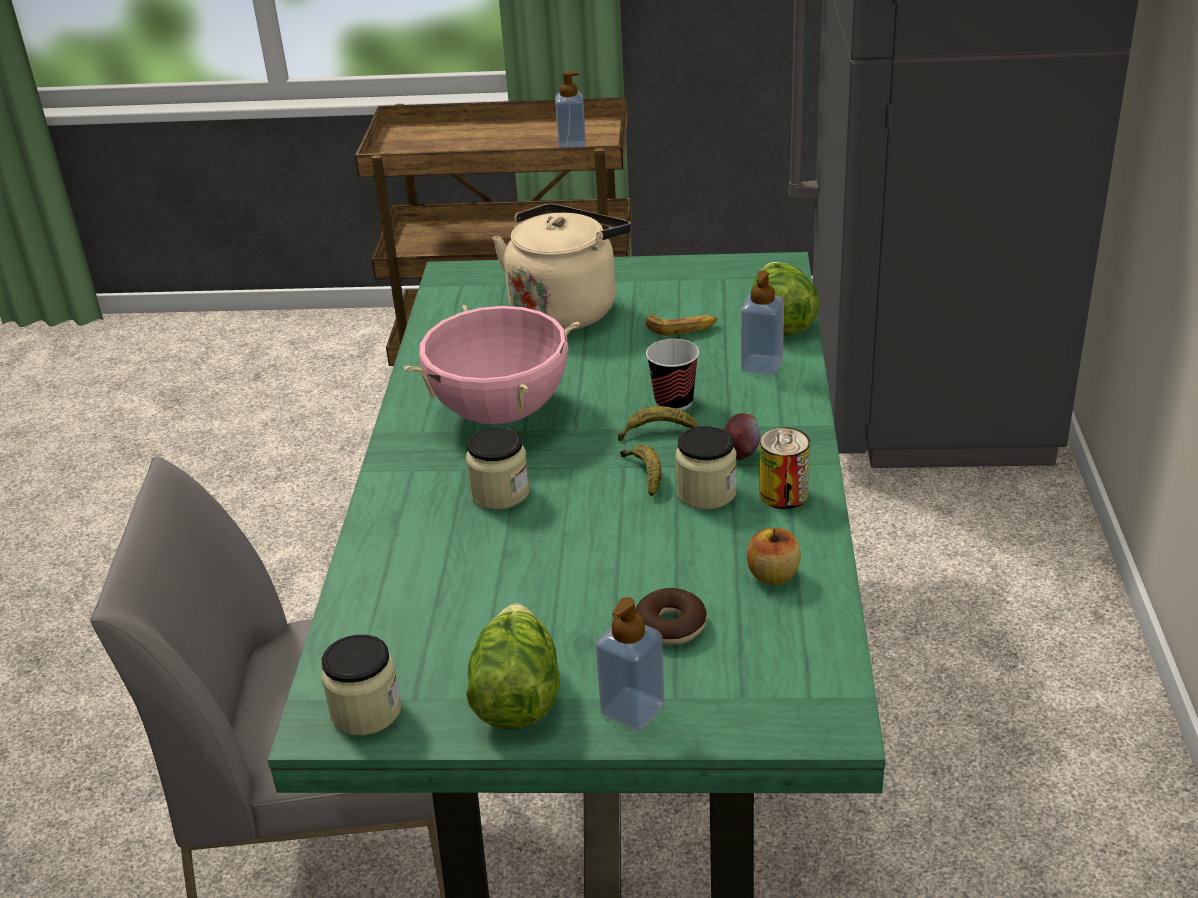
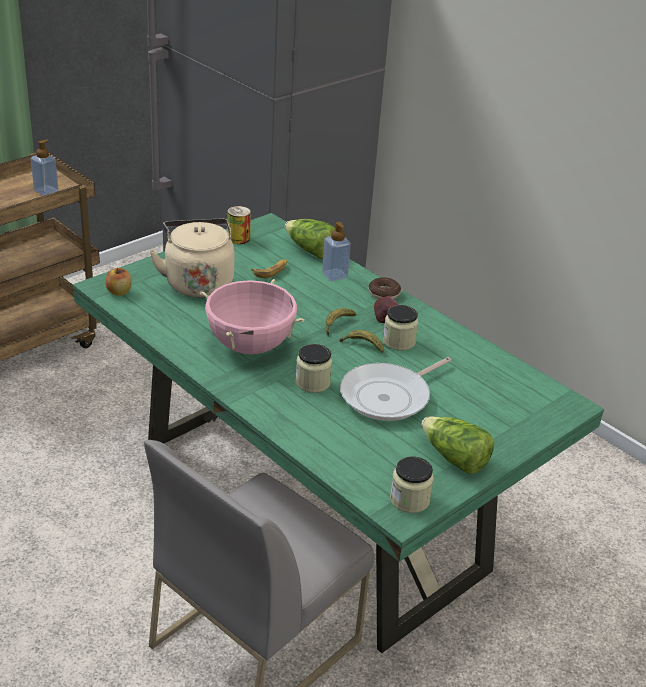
camera: 50 degrees left, 0 degrees up
(568, 560) = (389, 396): none -> frying pan
(632, 709) = (504, 439): soap dispenser -> none
(670, 625) = (468, 401): donut -> donut (384, 293)
(674, 402) = (323, 307): cup -> none
(773, 575) = (474, 363): apple -> apple (119, 292)
(783, 494) = (429, 328): can -> can (238, 238)

